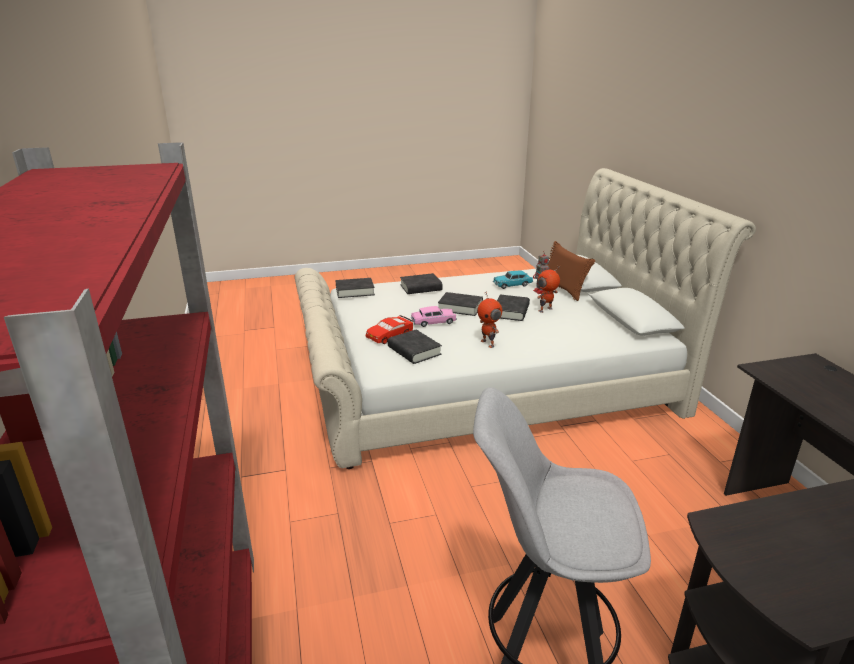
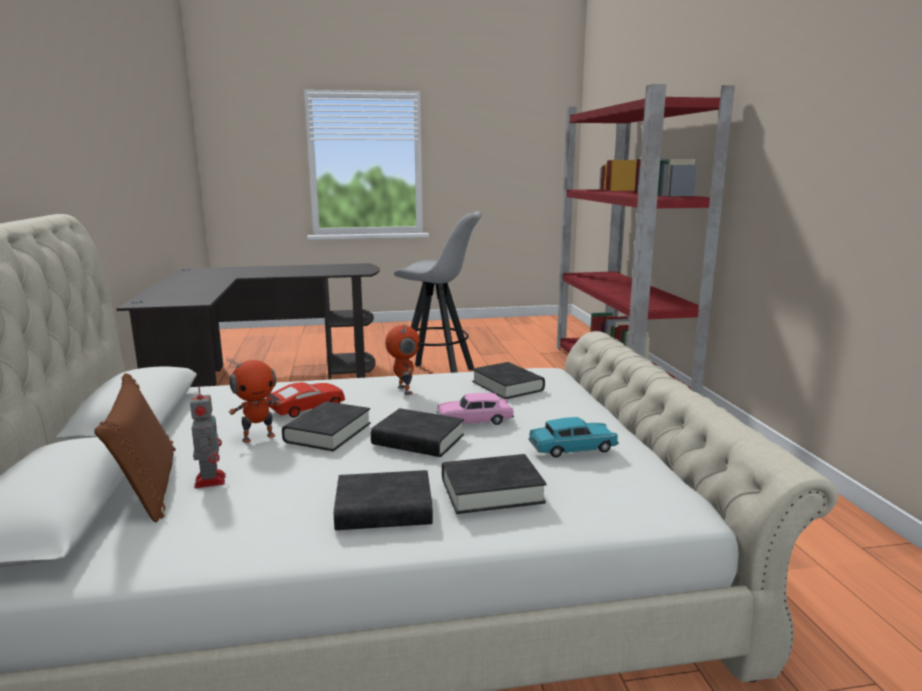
camera: 175 degrees left, 10 degrees down
(355, 291) = (653, 489): black book -> black book (384, 509)
(390, 335) = (545, 404): red toy car -> red toy car (306, 407)
(512, 285) = (253, 503): turquoise toy car -> turquoise toy car (572, 449)

